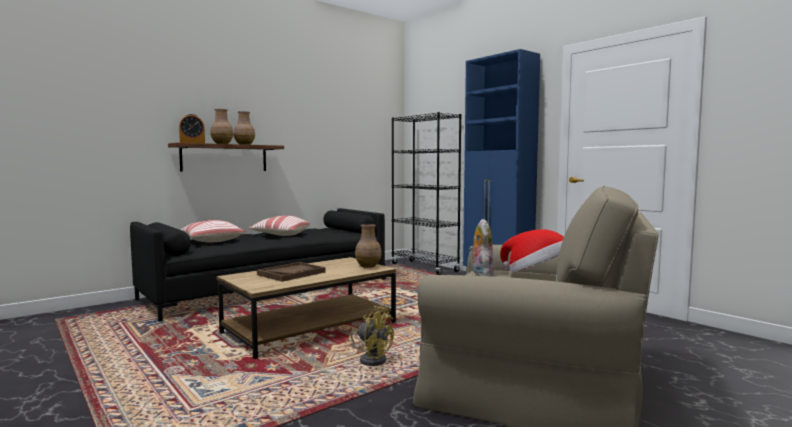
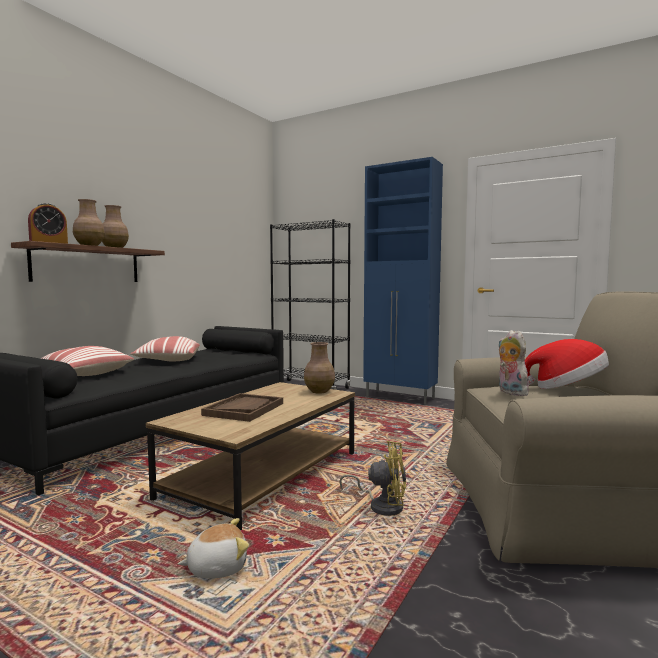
camera: 20 degrees left, 0 degrees up
(222, 375) = (217, 567): none -> plush toy

